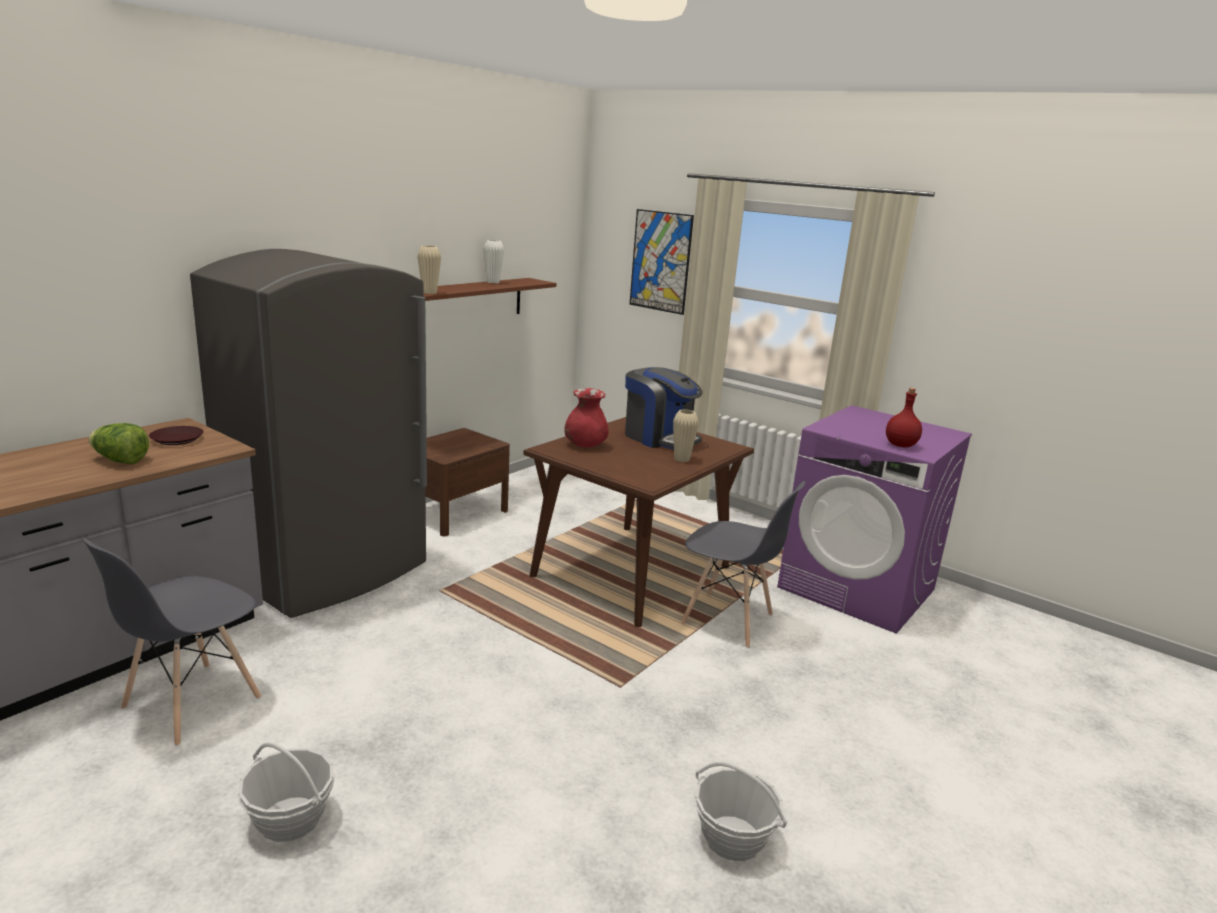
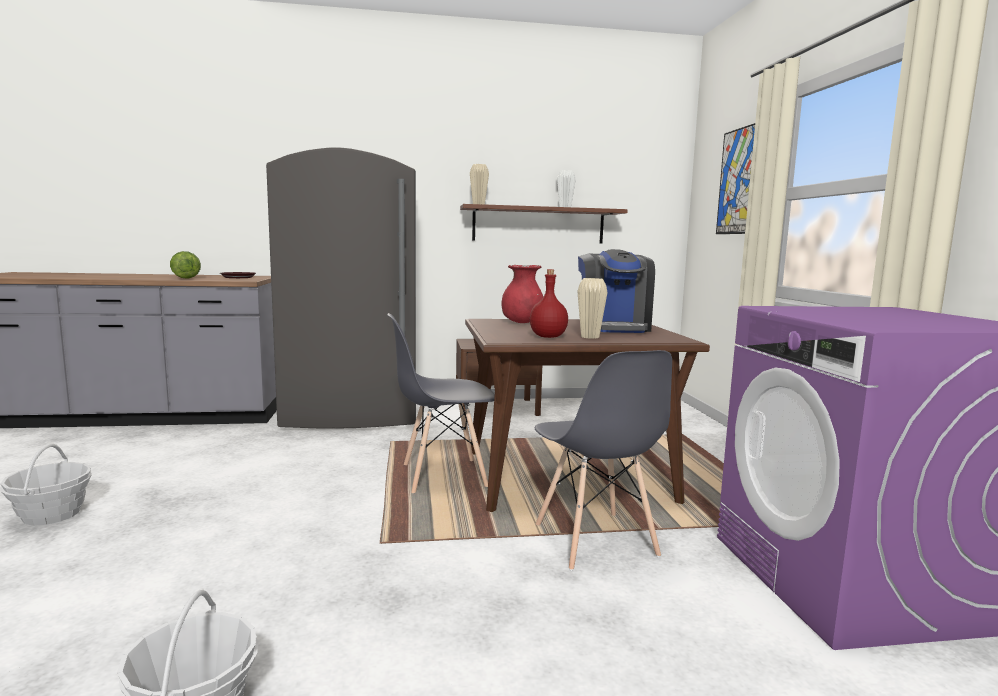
camera: 45 degrees right, 10 degrees down
(191, 703) = (153, 447): grey chair -> grey chair (443, 476)
(900, 445) = (860, 321): red bottle -> red bottle (547, 337)

